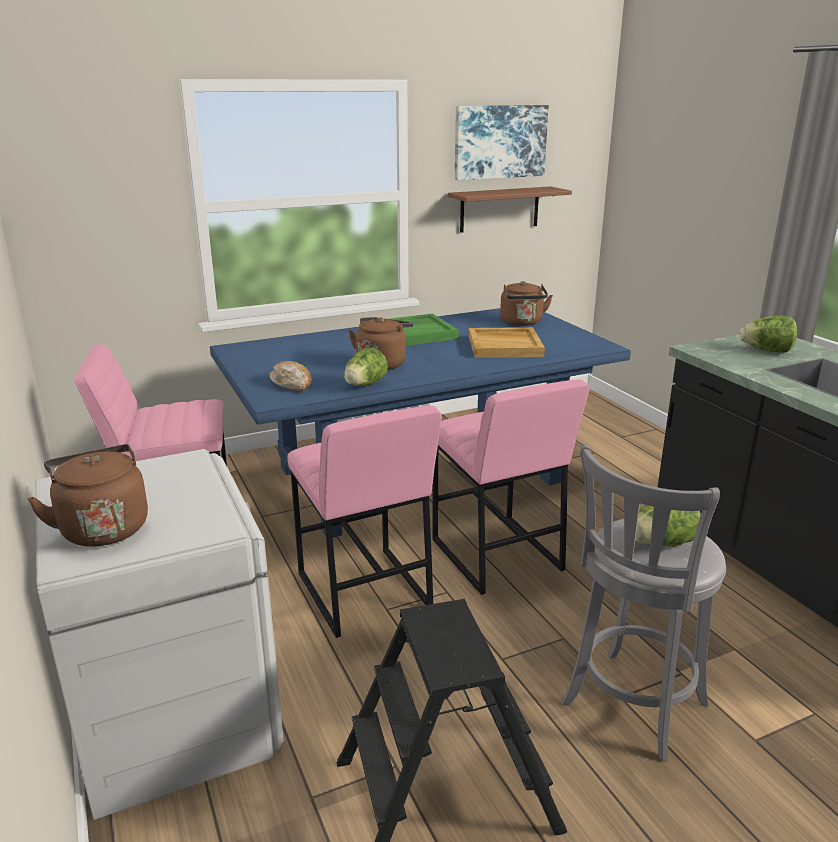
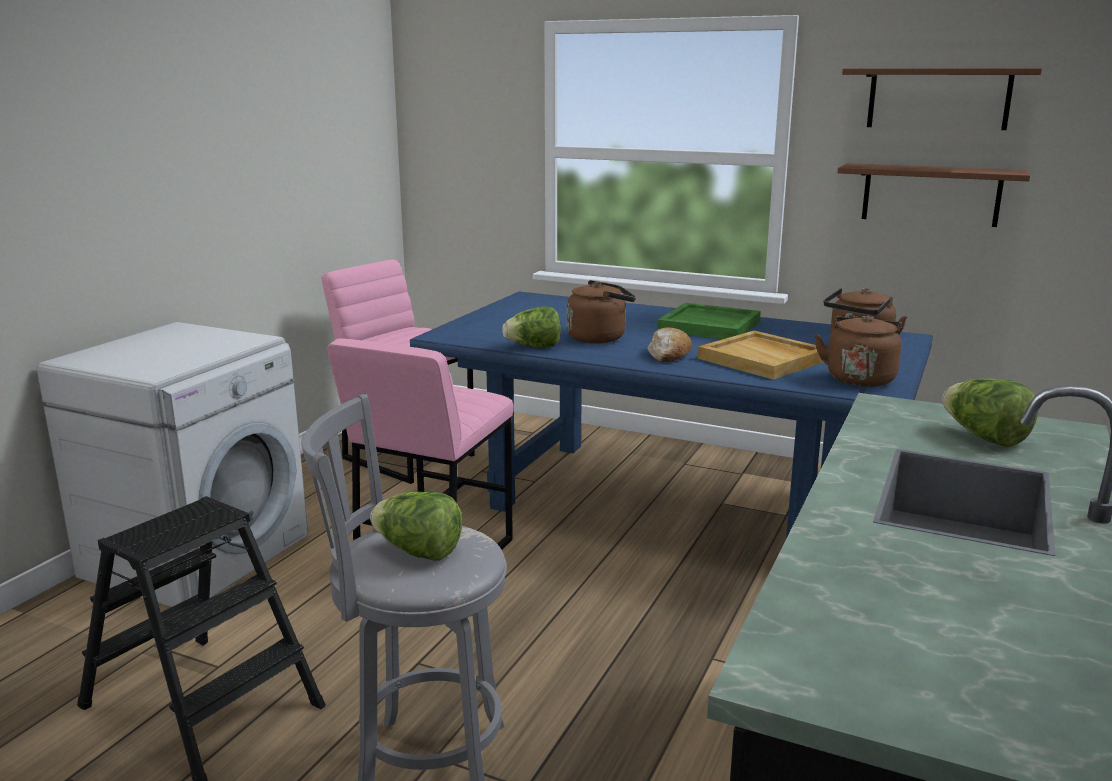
camera: 50 degrees right, 5 degrees down
(103, 527) = (125, 352): brown kettle -> brown kettle (859, 378)
(292, 384) = (489, 330): bread -> bread (668, 354)
(498, 556) = (589, 596): pink chair -> none
(499, 142) = (938, 98): picture -> brown shelf

